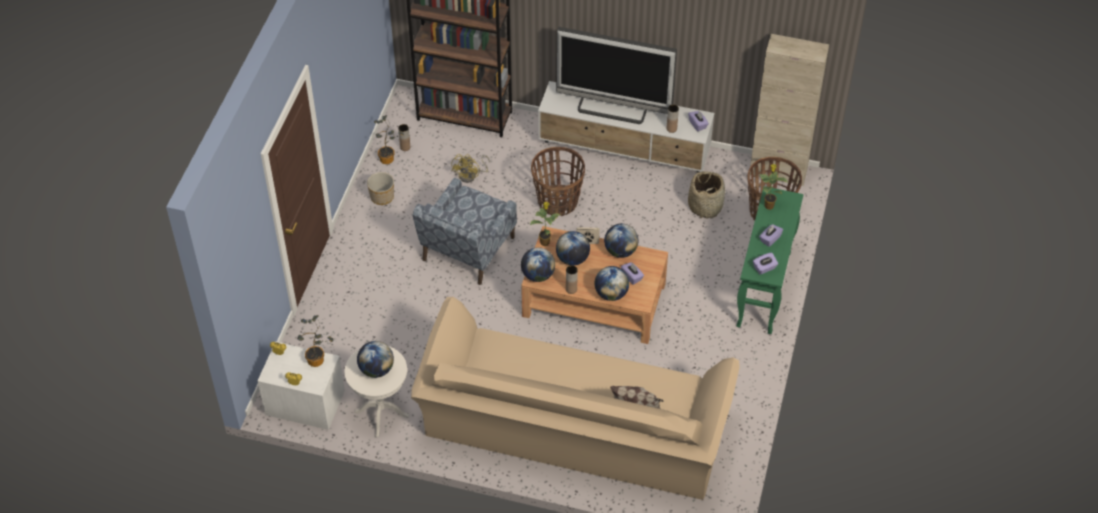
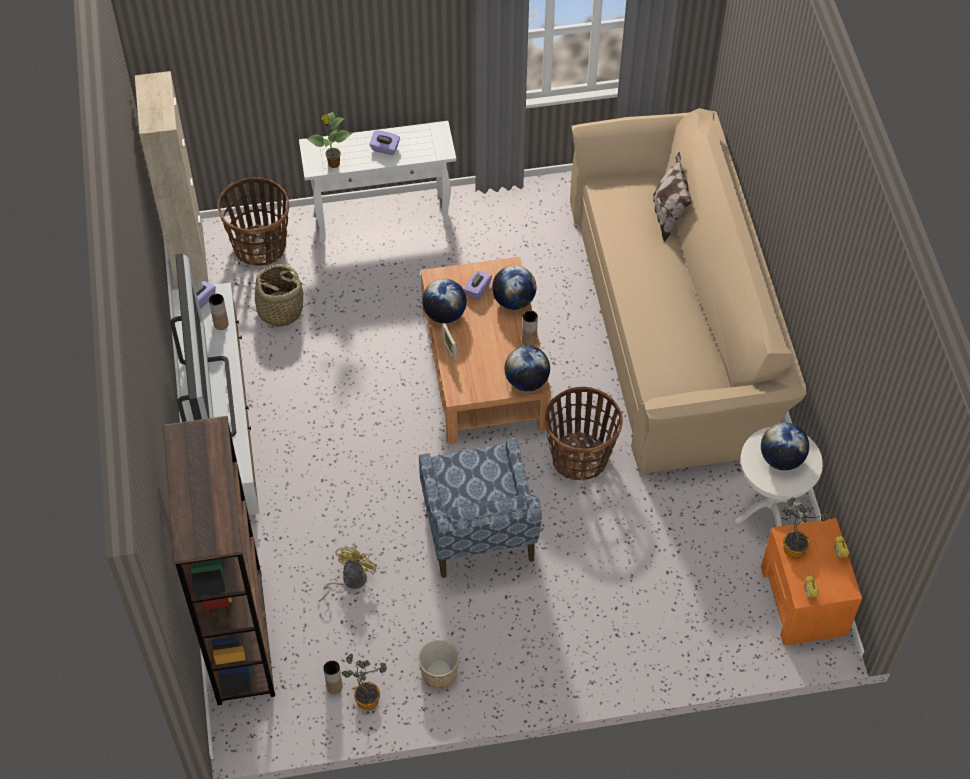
camera: 115 degrees left, 5 degrees up
(304, 402) = (803, 601): white nightstand -> orange nightstand
(467, 250) = (478, 530): blue armchair -> blue armchair turned 75 degrees clockwise
(471, 176) = (349, 580): yellow fan -> yellow fan turned 60 degrees counterclockwise
(545, 242) = (471, 394): potted plant -> none
(558, 202) = (347, 463): basket -> basket (580, 457)
(572, 259) = (482, 356): globe -> none
(764, 268) = (431, 141): purple tissue box -> none
(764, 290) = (383, 218): green console table -> white console table

